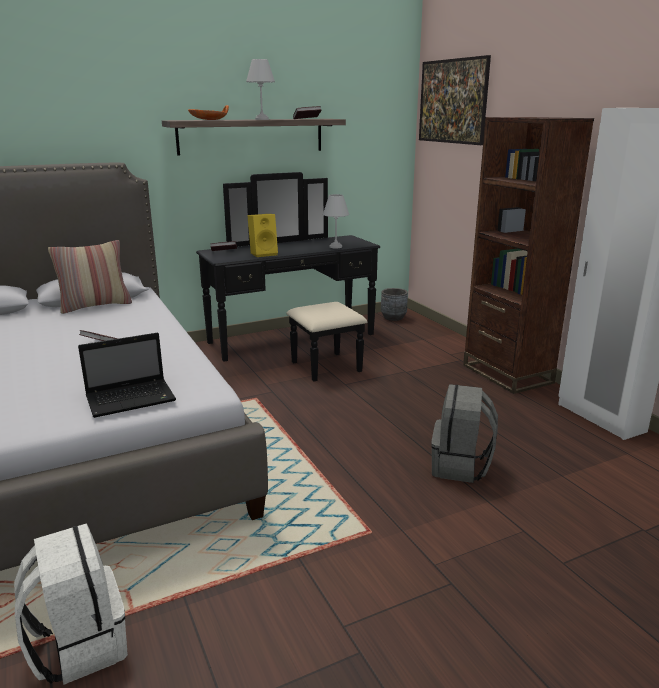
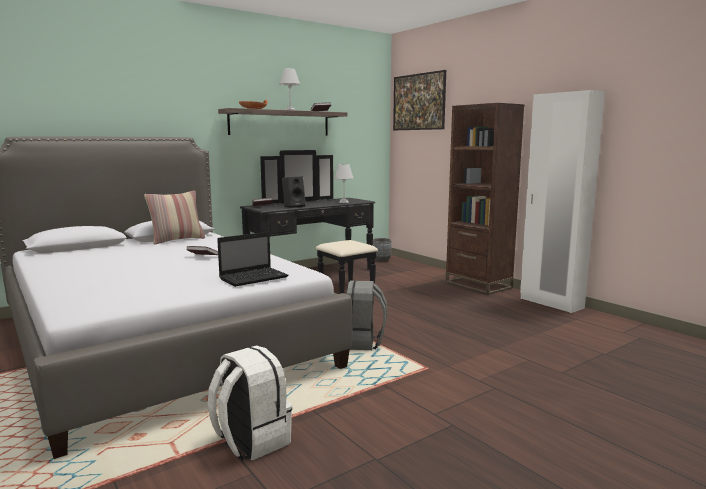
camera: 10 degrees left, 10 degrees down
(264, 254) = (294, 206): yellow speaker -> black speaker
(460, 467) = (471, 333): grey backpack -> grey backpack (362, 343)

